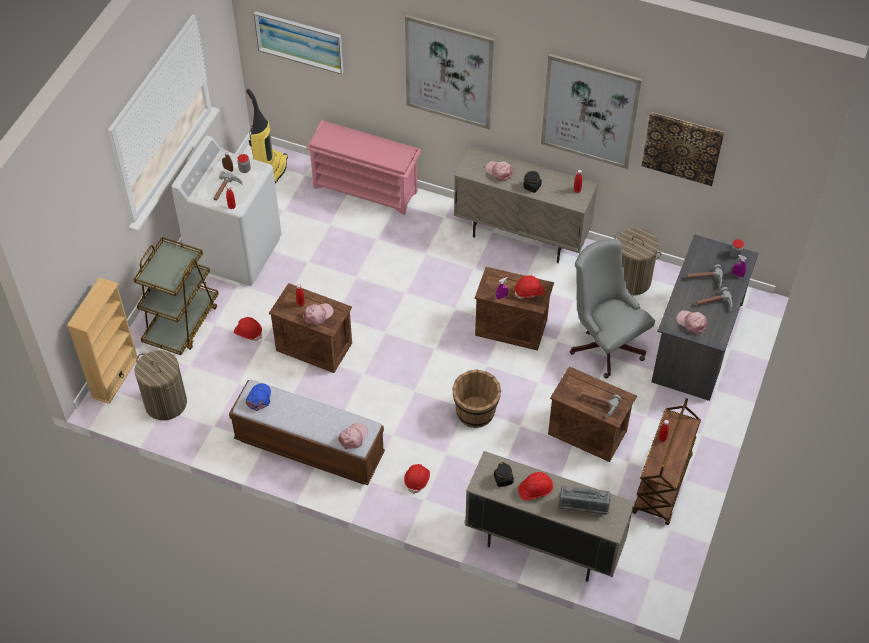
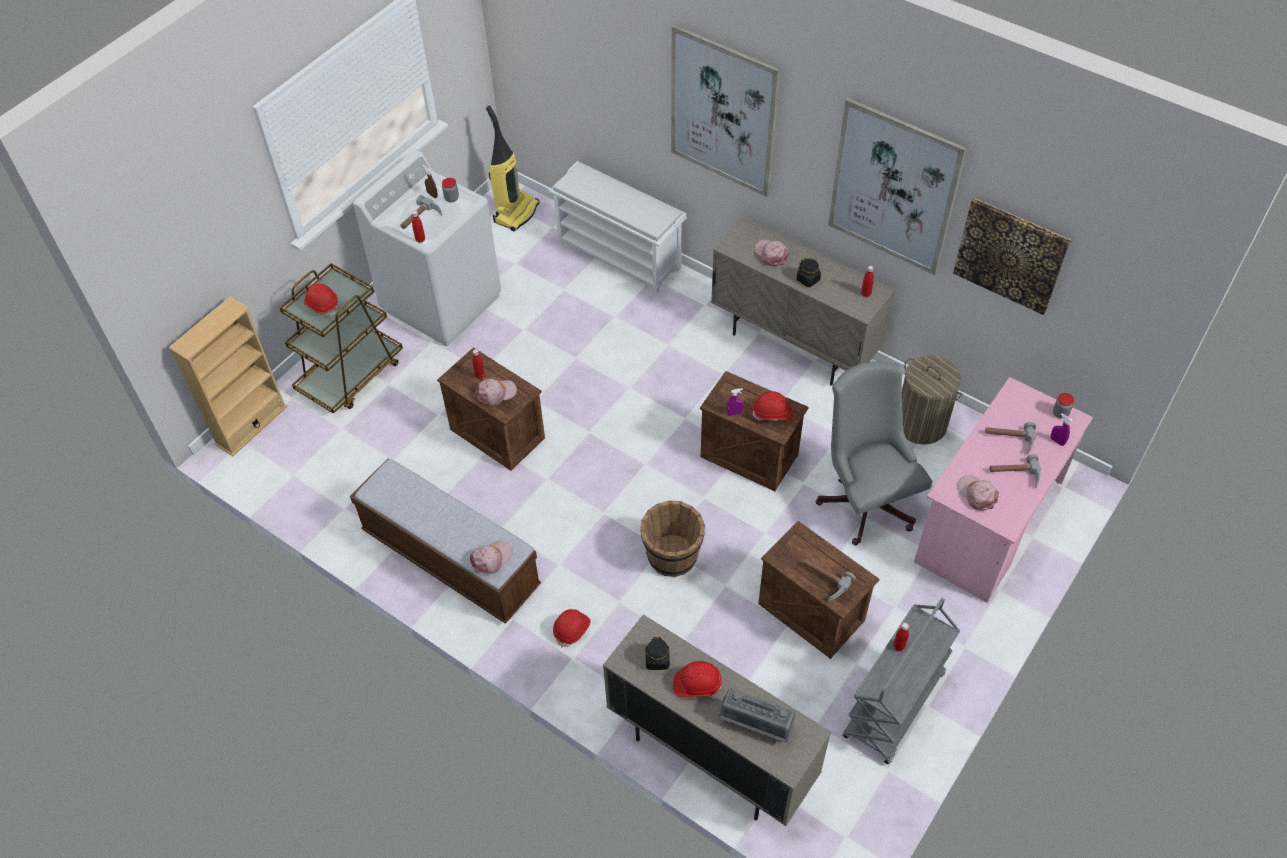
camera: 15 degrees right, 0 degrees up
(165, 403) = (298, 468): laundry basket -> none
(248, 332) = (425, 401): red hard hat -> red hard hat (322, 305)
(259, 398) = (391, 484): blue cap -> none
(299, 41) = (553, 52): picture -> none
(366, 189) = (620, 255): pink shoe rack -> white shoe rack
(662, 485) = (894, 706): brown cart -> grey cart
(697, 343) = (988, 522): grey desk -> pink desk

